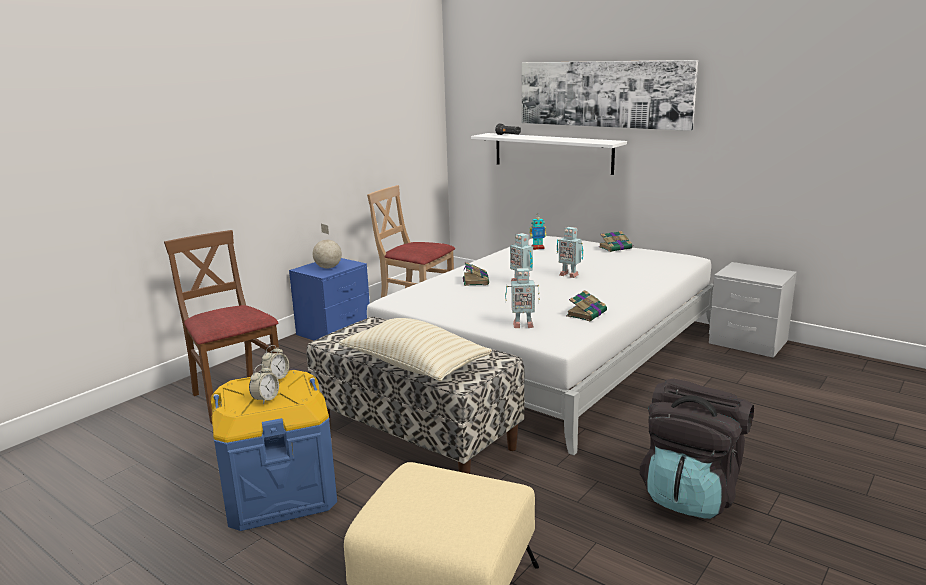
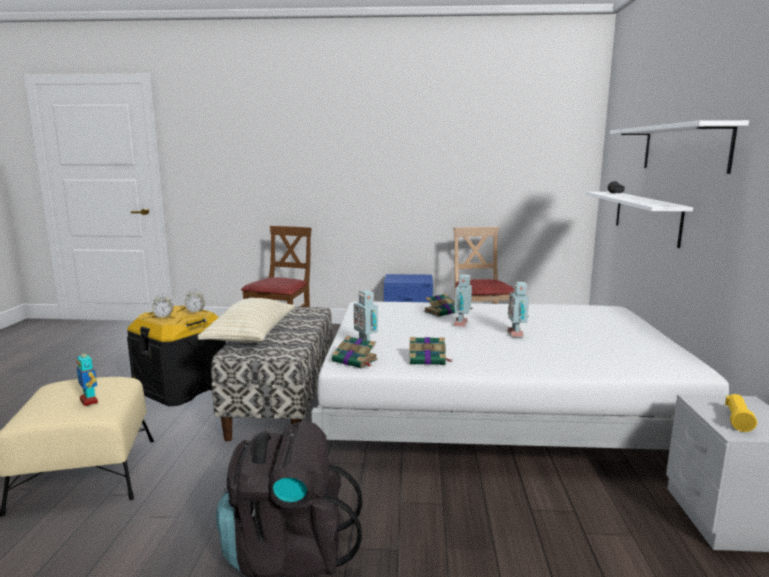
camera: 55 degrees right, 5 degrees down
(279, 492) = (182, 387): blue storage box -> black storage box
(328, 268) = (405, 279): globe -> none
(537, 248) = (573, 311): toy robot -> toy robot (89, 401)
(603, 94) = (683, 148): picture -> white shelf
(616, 248) = (642, 333): book -> book (355, 361)
(760, 275) = (737, 420): none -> yellow flashlight

